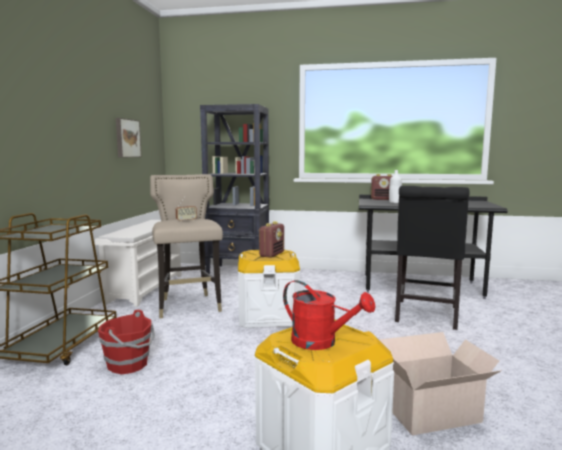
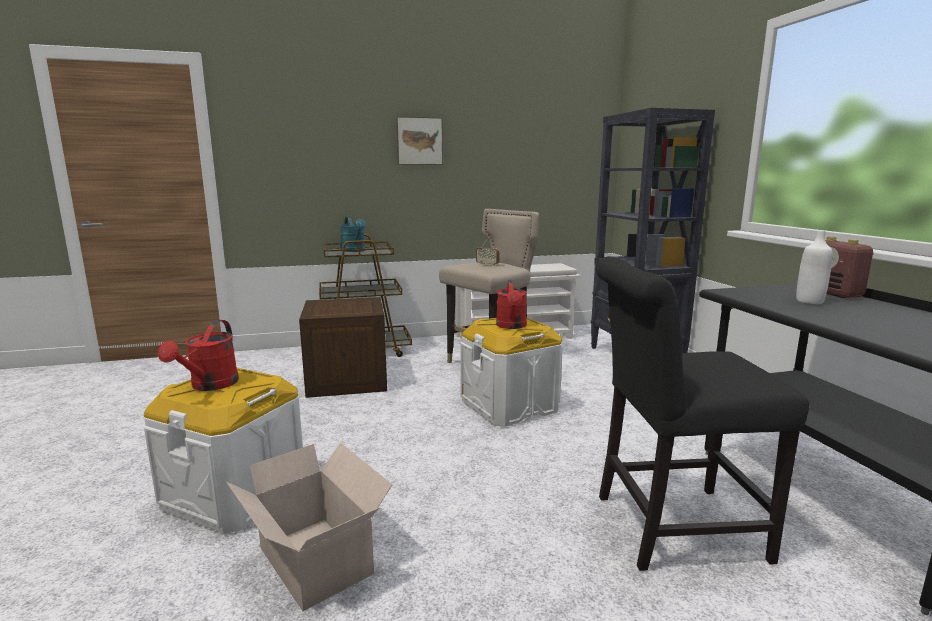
camera: 65 degrees right, 5 degrees up
(47, 231) = (354, 251): none -> turquoise watering can
(127, 138) = (528, 165): picture -> picture (419, 141)
(129, 364) = (347, 379): red bucket -> crate
(272, 254) = (512, 326): radio -> red watering can

